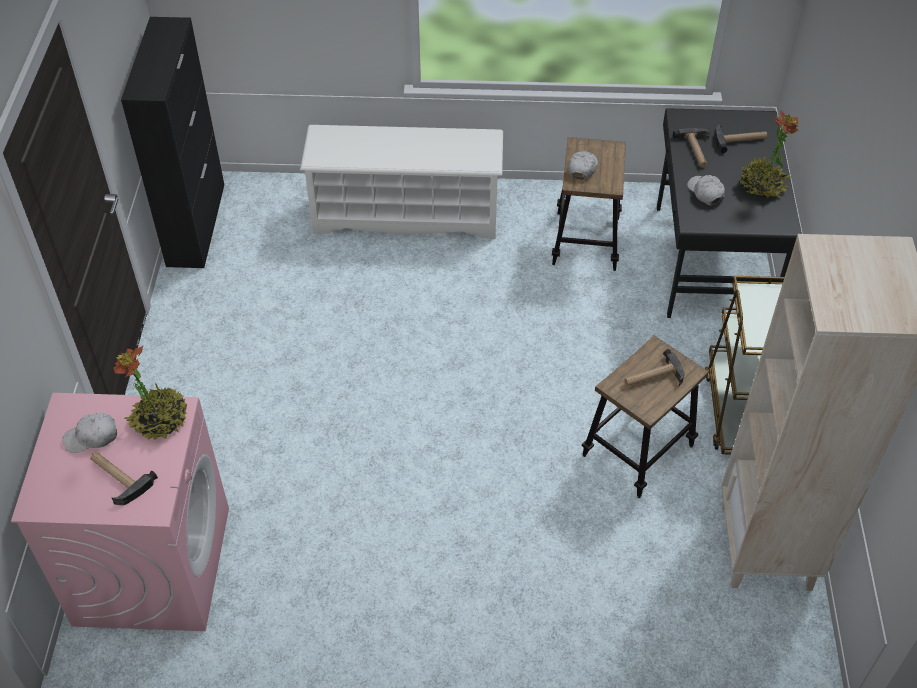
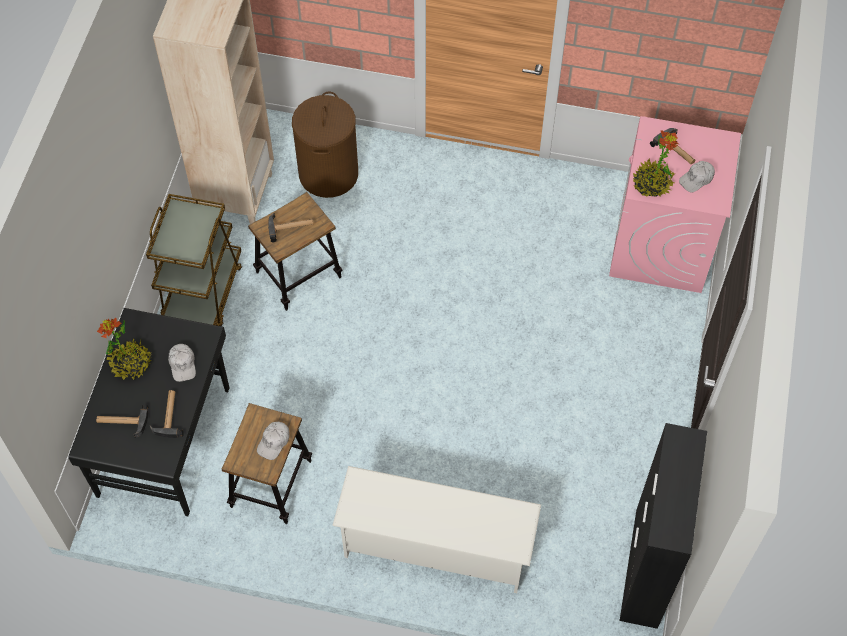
camera: 170 degrees left, 10 degrees up
(92, 437) = (696, 179): white cap -> white cap turned 150 degrees clockwise
(649, 600) = (329, 174): none -> brown laundry basket

